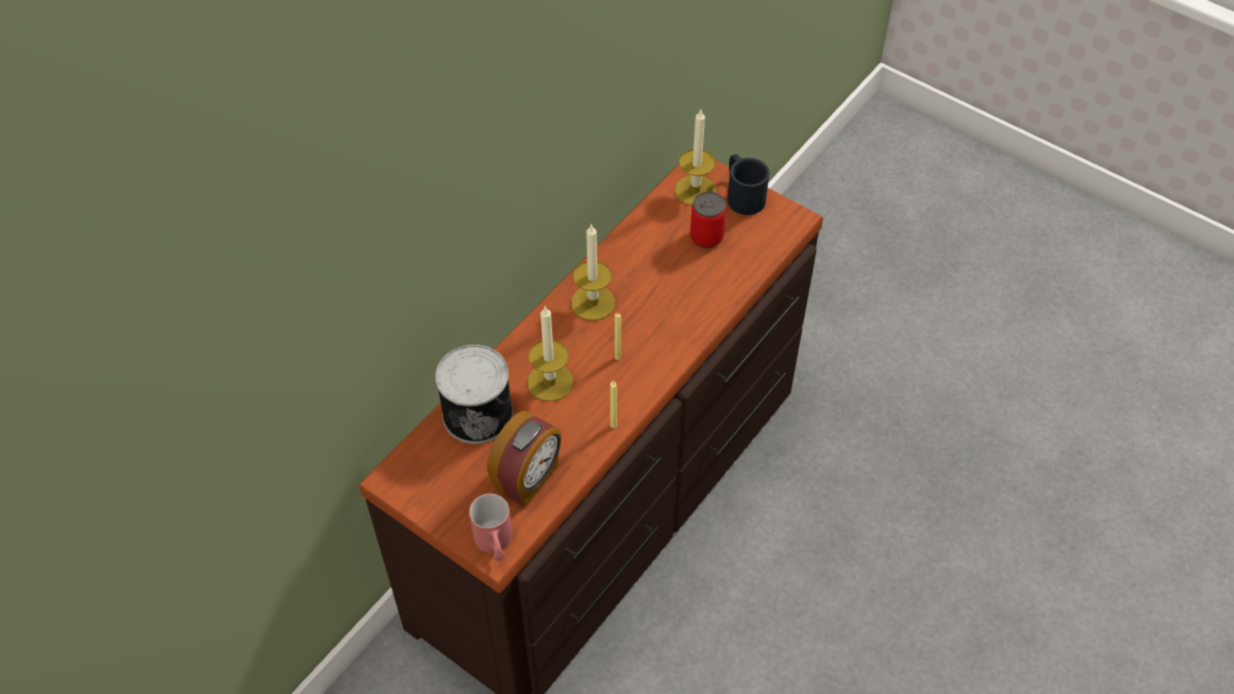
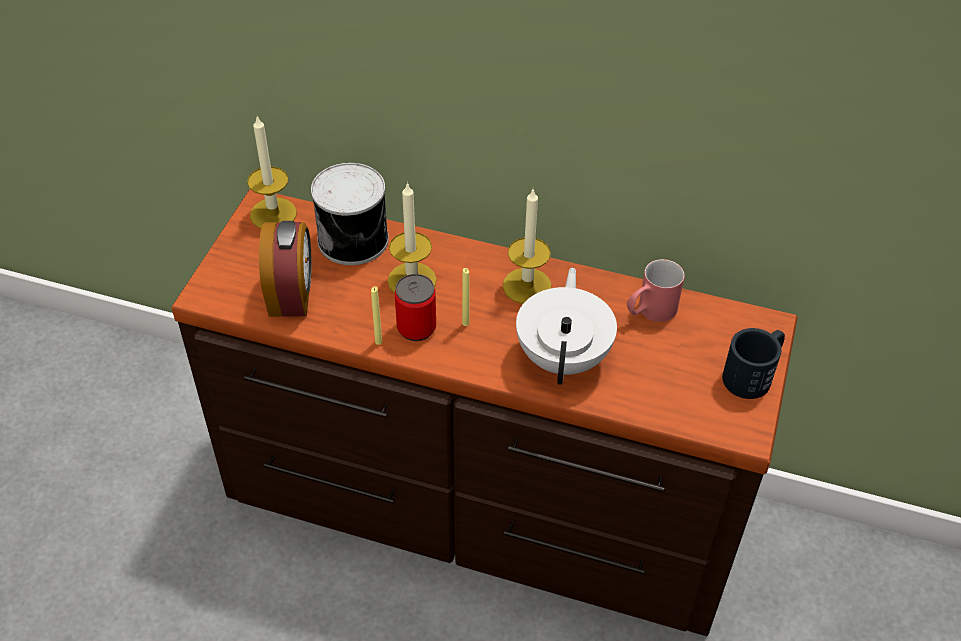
camera: 70 degrees right, 5 degrees down
(495, 544) = (211, 292): red mug -> red mug (649, 312)
(528, 478) = (292, 295): alarm clock -> alarm clock turned 105 degrees counterclockwise
(680, 302) = (564, 356): none -> white teapot
(695, 190) = (732, 330): candle -> candle (273, 214)
(706, 237) = (669, 356): can -> can (416, 328)

